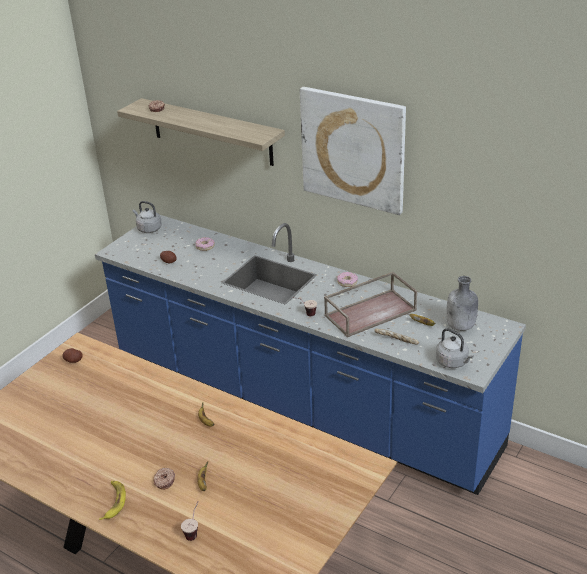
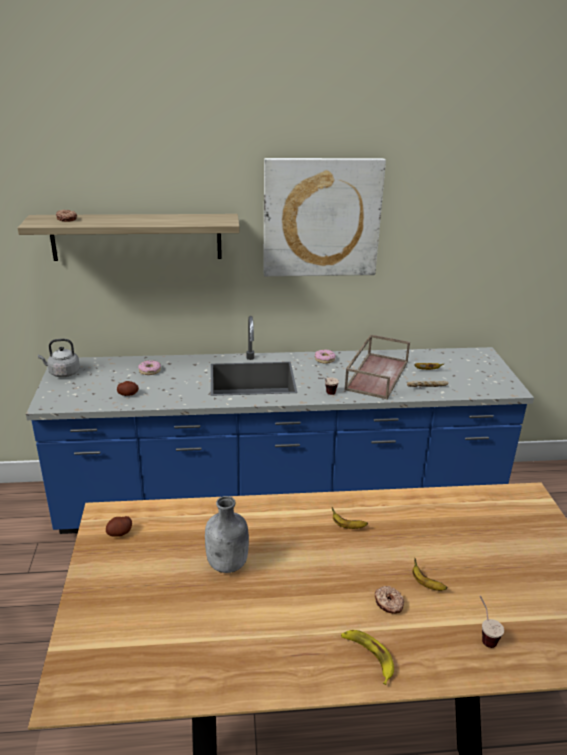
camera: 40 degrees left, 5 degrees down
(453, 362) = (489, 388): grey kettle -> none
(461, 326) = (455, 362): grey bottle -> grey bottle (228, 564)

